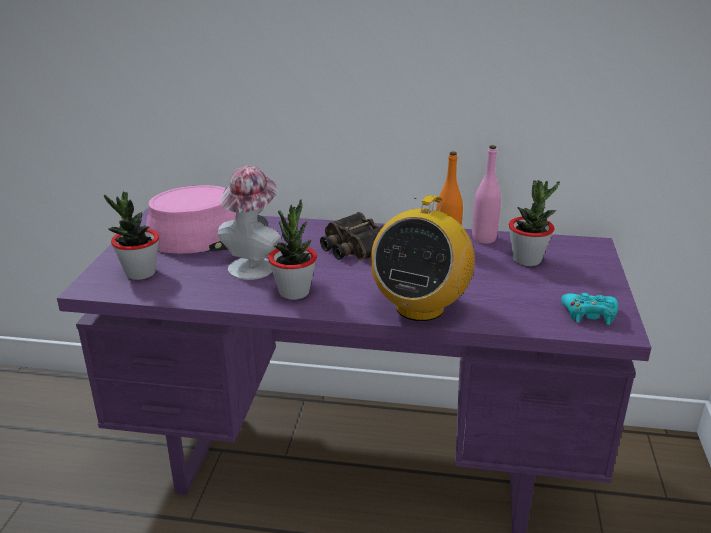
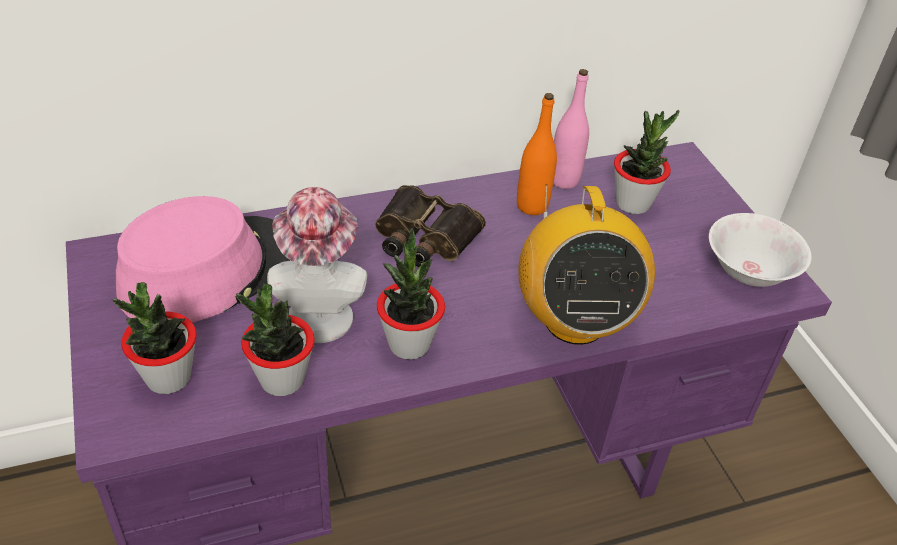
camera: 30 degrees left, 15 degrees up
(201, 289) = (281, 380): none -> potted plant
(589, 314) = (749, 272): turquoise game controller -> white bowl

